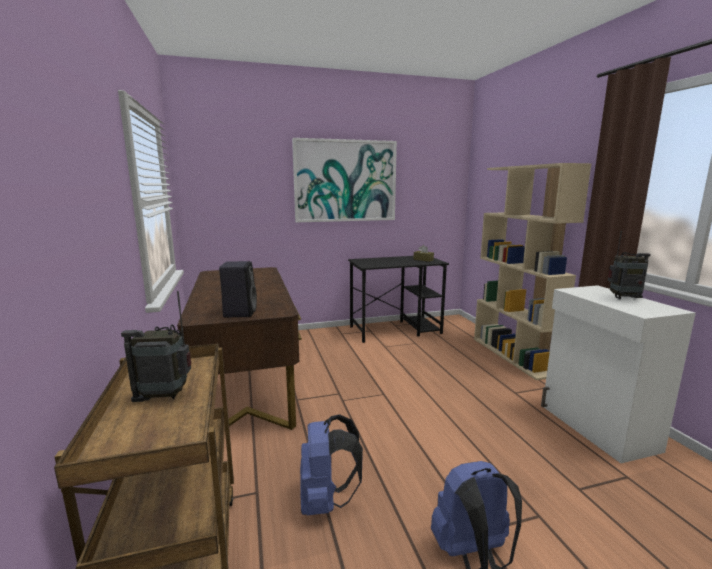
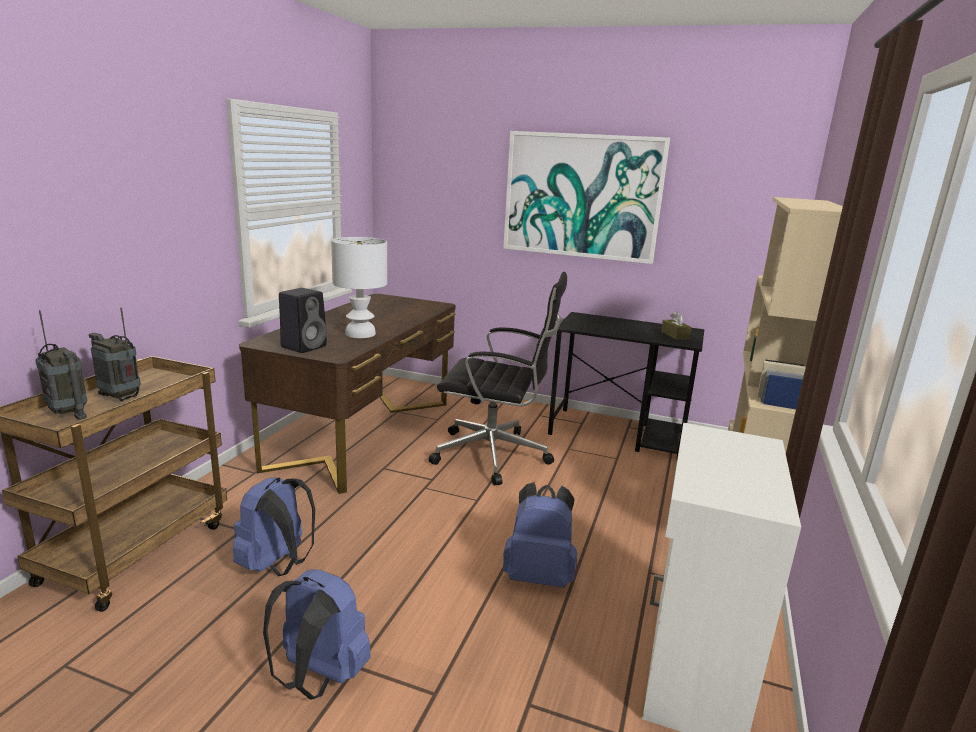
camera: 35 degrees right, 5 degrees up
(260, 295) = (361, 334): none -> white table lamp
(353, 365) = (495, 455): none -> black office chair
(477, 420) = (539, 576): none -> blue backpack
(624, 298) = (748, 469): radio -> radio (67, 413)

